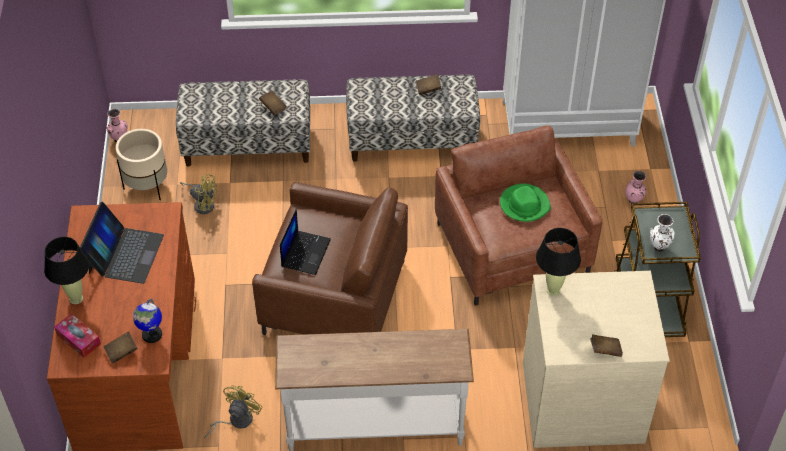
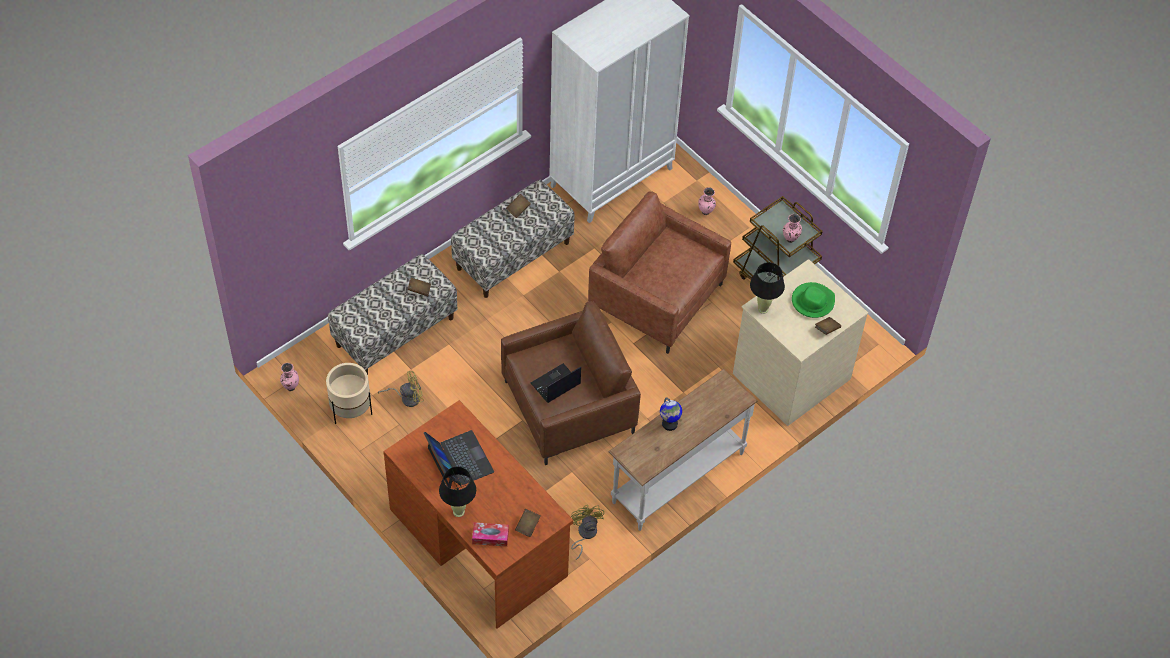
camera: 40 degrees left, 5 degrees up
(151, 335) = (535, 502): globe -> globe (669, 424)
(305, 252) = (555, 384): laptop -> laptop turned 105 degrees counterclockwise
(524, 204) = (668, 260): green hat -> green hat (812, 301)
(658, 248) = (790, 240): white vase -> pink vase

